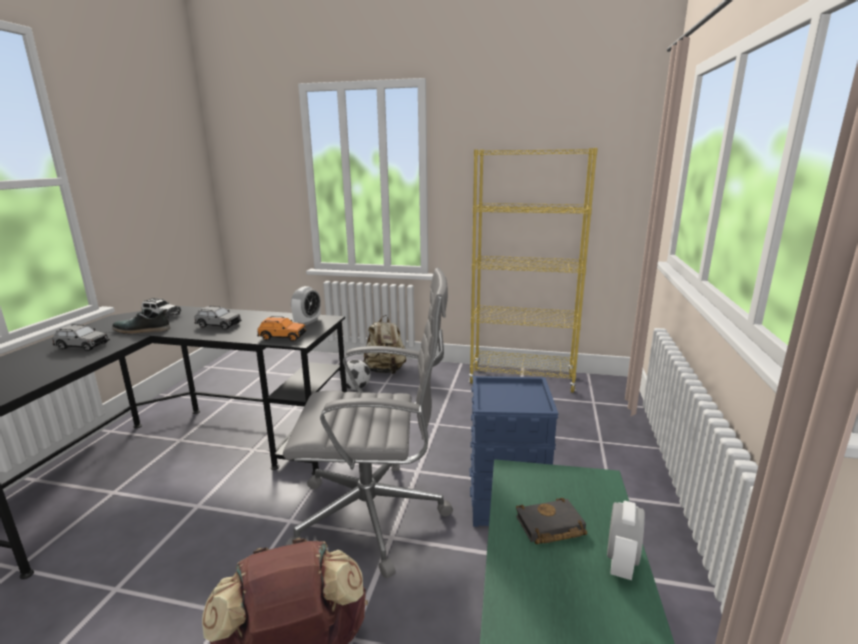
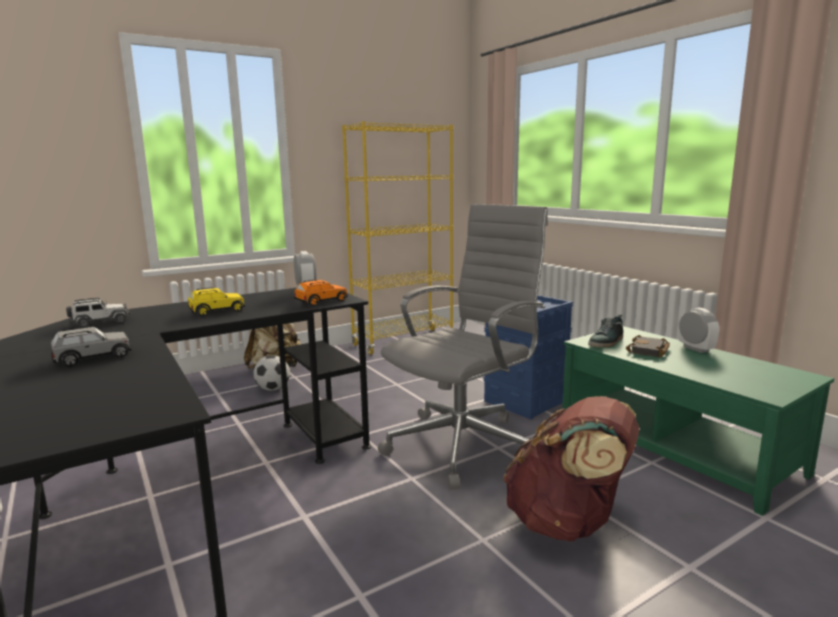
camera: 45 degrees left, 5 degrees down
(141, 330) = (125, 333): shoe -> shoe (607, 342)
(218, 325) = (216, 311): grey toy car -> yellow toy car

